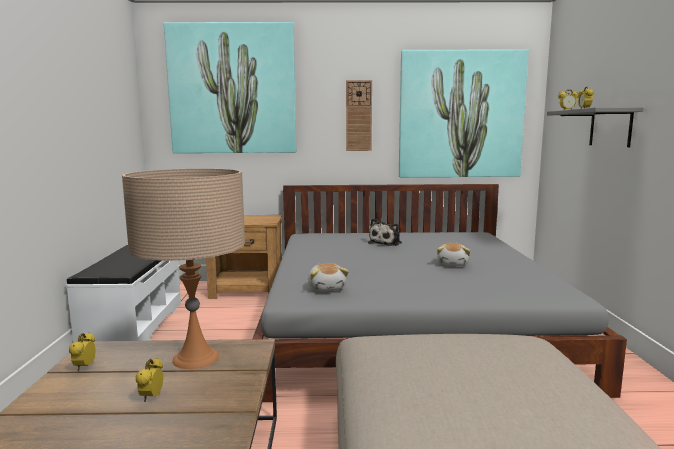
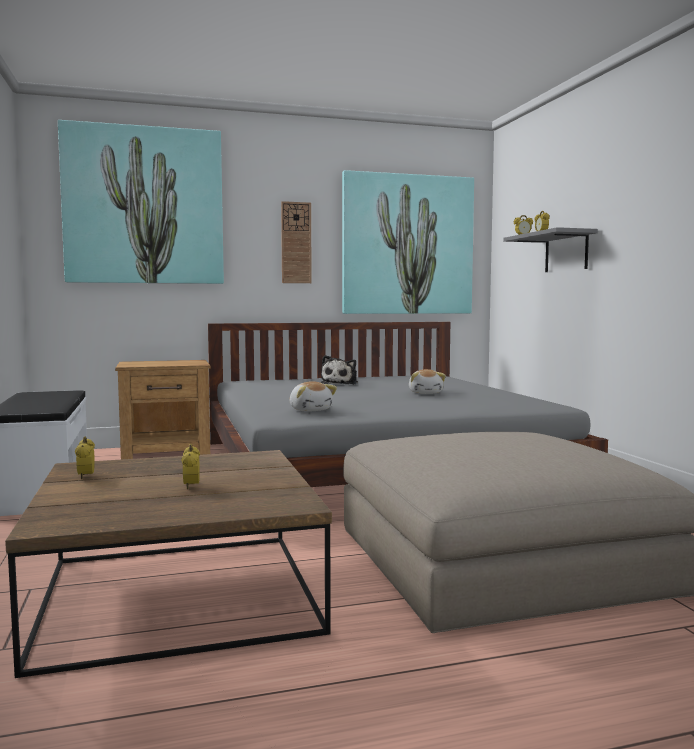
camera: 15 degrees left, 5 degrees down
(195, 358) = (207, 464): beige table lamp -> none

